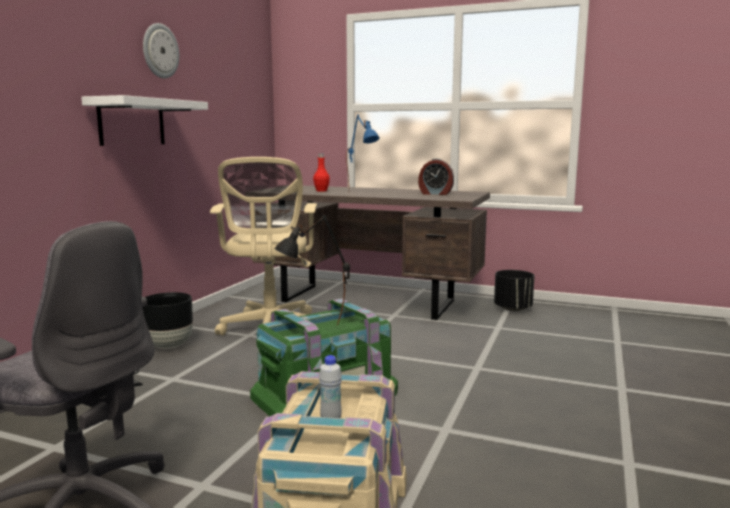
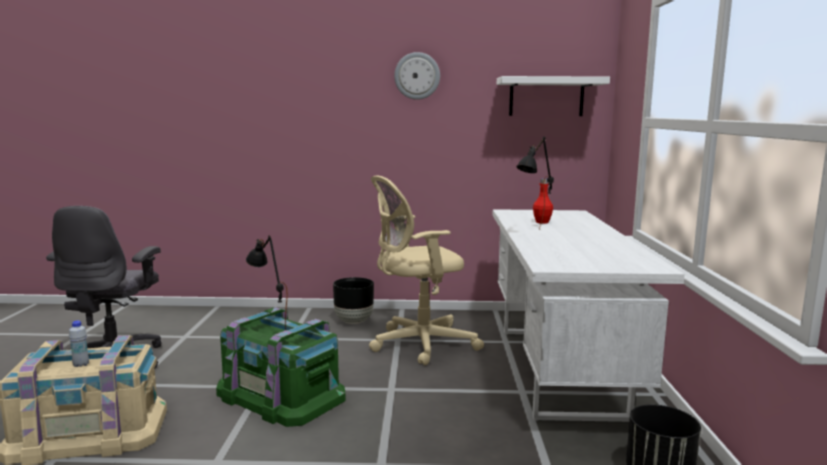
camera: 70 degrees right, 0 degrees up
(132, 122) = (377, 138): white shelf -> white shelf (546, 97)
(362, 194) = (535, 234): blue table lamp -> black table lamp
(369, 301) = (559, 370): brown desk -> white desk
(435, 193) = (595, 254): alarm clock -> none

